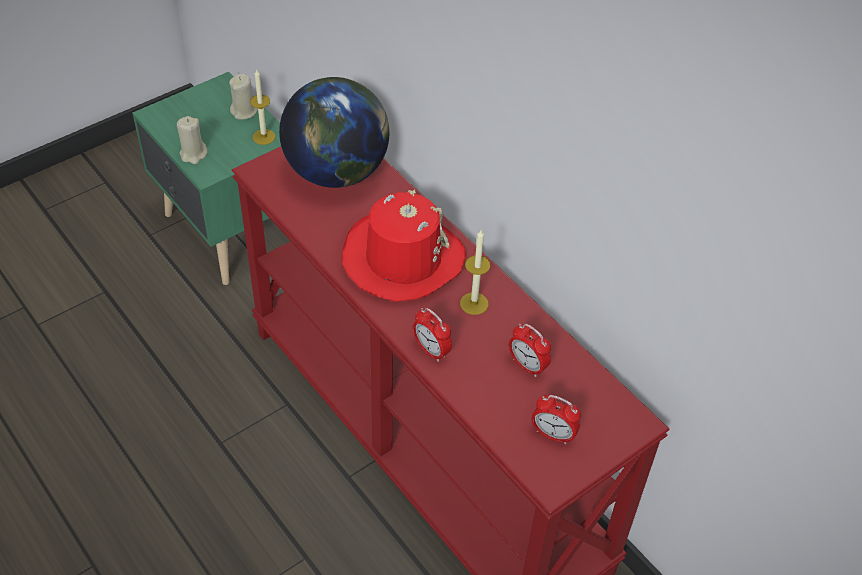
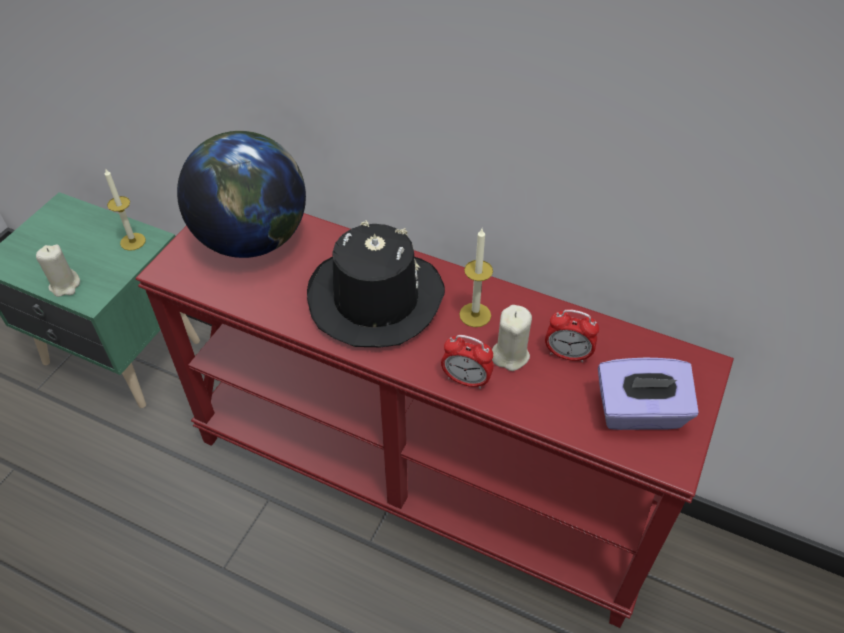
camera: 25 degrees left, 0 degrees up
(244, 111) = (98, 224): beige candle -> beige candle (510, 355)
(402, 258) = (375, 299): red hat -> black hat
(553, 434) = (639, 412): alarm clock -> purple tissue box

